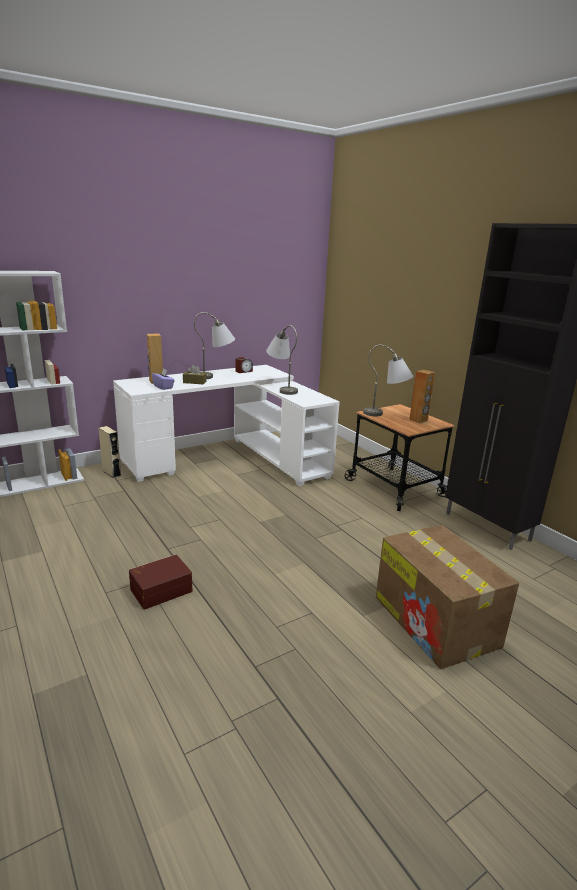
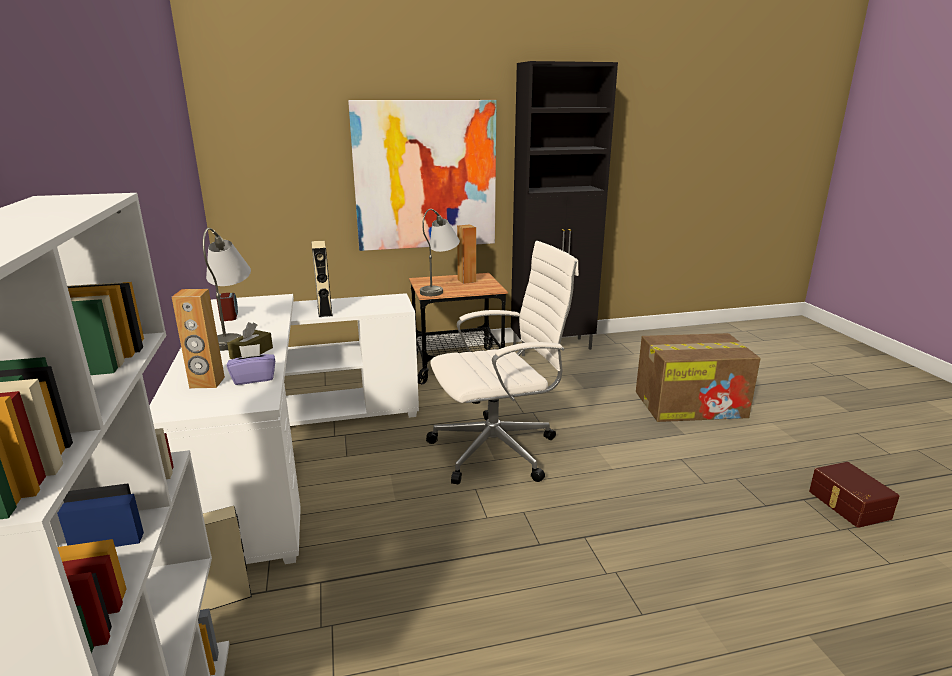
camera: 70 degrees left, 0 degrees up
(160, 589) = (638, 559): brown storage box -> brown storage box (847, 505)
(273, 521) = (498, 450): none -> white office chair
(281, 388) = (325, 311): grey table lamp -> beige speaker
(432, 323) = (425, 176): none -> picture

